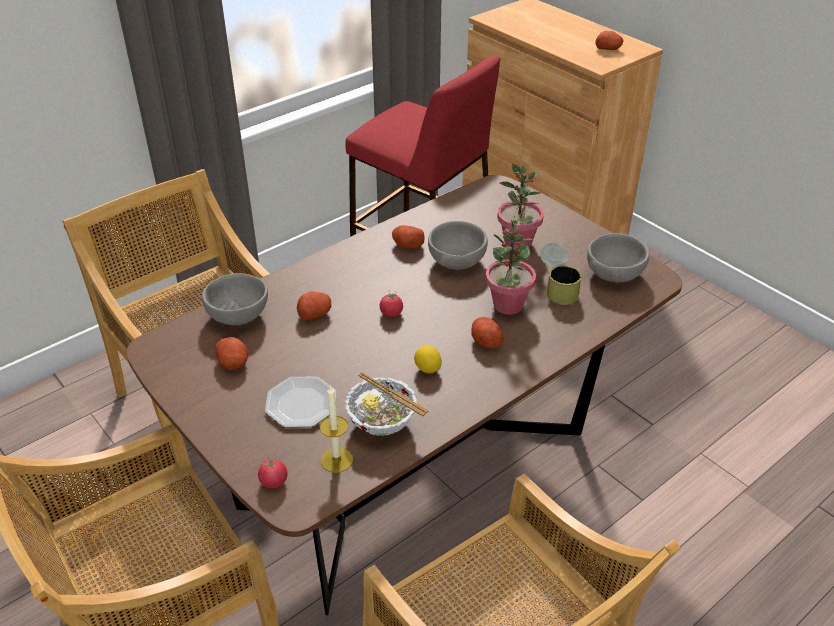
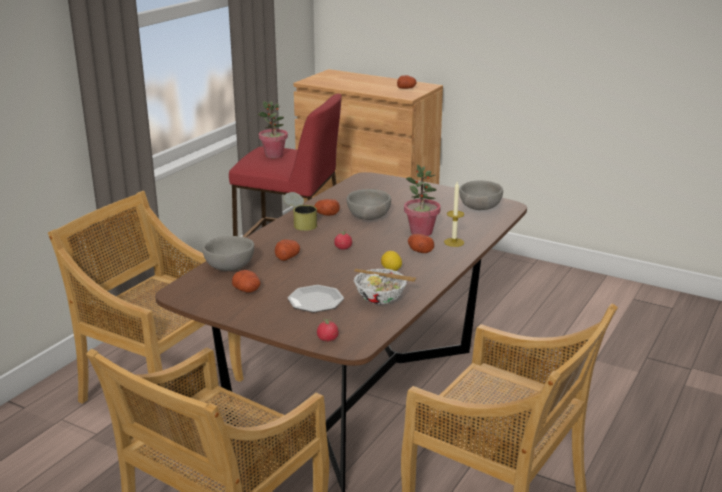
camera: 20 degrees left, 15 degrees down
(336, 460) = (363, 321): candle -> candle (454, 242)
(518, 243) = (404, 202): potted plant -> potted plant (274, 155)
(558, 288) = (448, 219): can -> can (301, 223)

